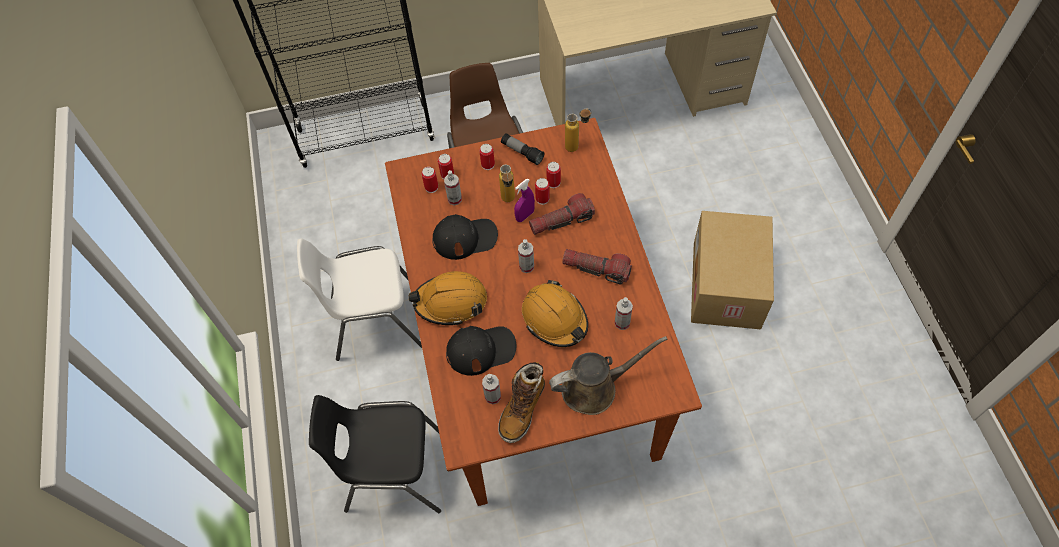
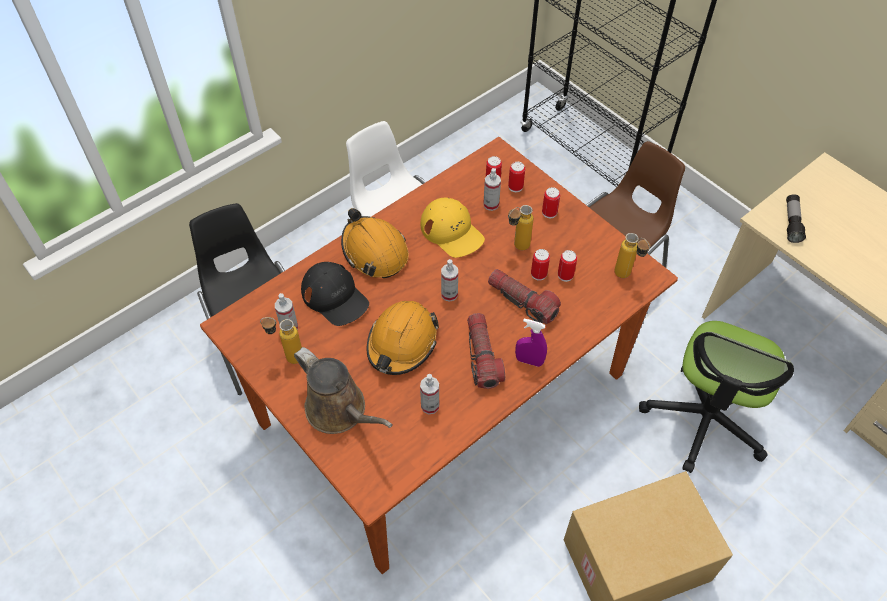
camera: 60 degrees right, 5 degrees down
(465, 238) = (452, 231): black cap -> yellow cap
(522, 152) = (584, 233): flashlight -> flashlight (792, 223)
(522, 409) = (287, 357): boot -> bottle
(525, 216) = (508, 268): purple spray bottle -> purple spray bottle (529, 361)
(644, 188) = (704, 420): none -> office chair

